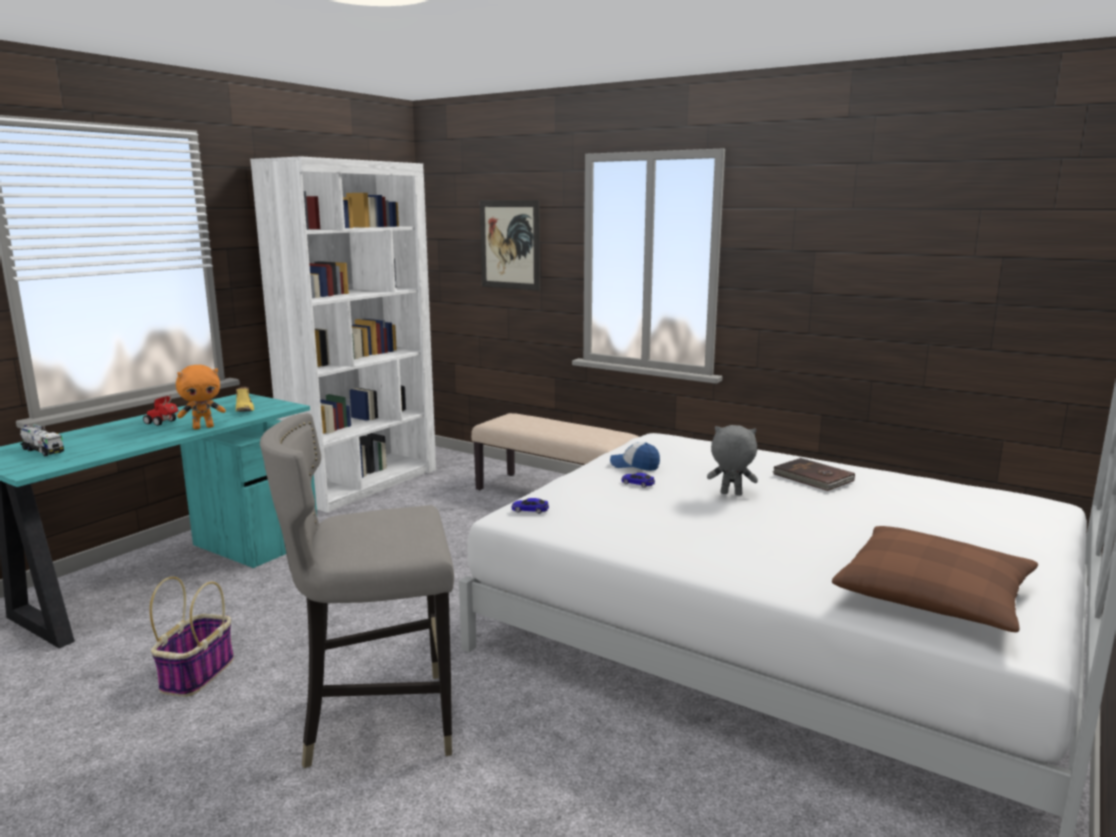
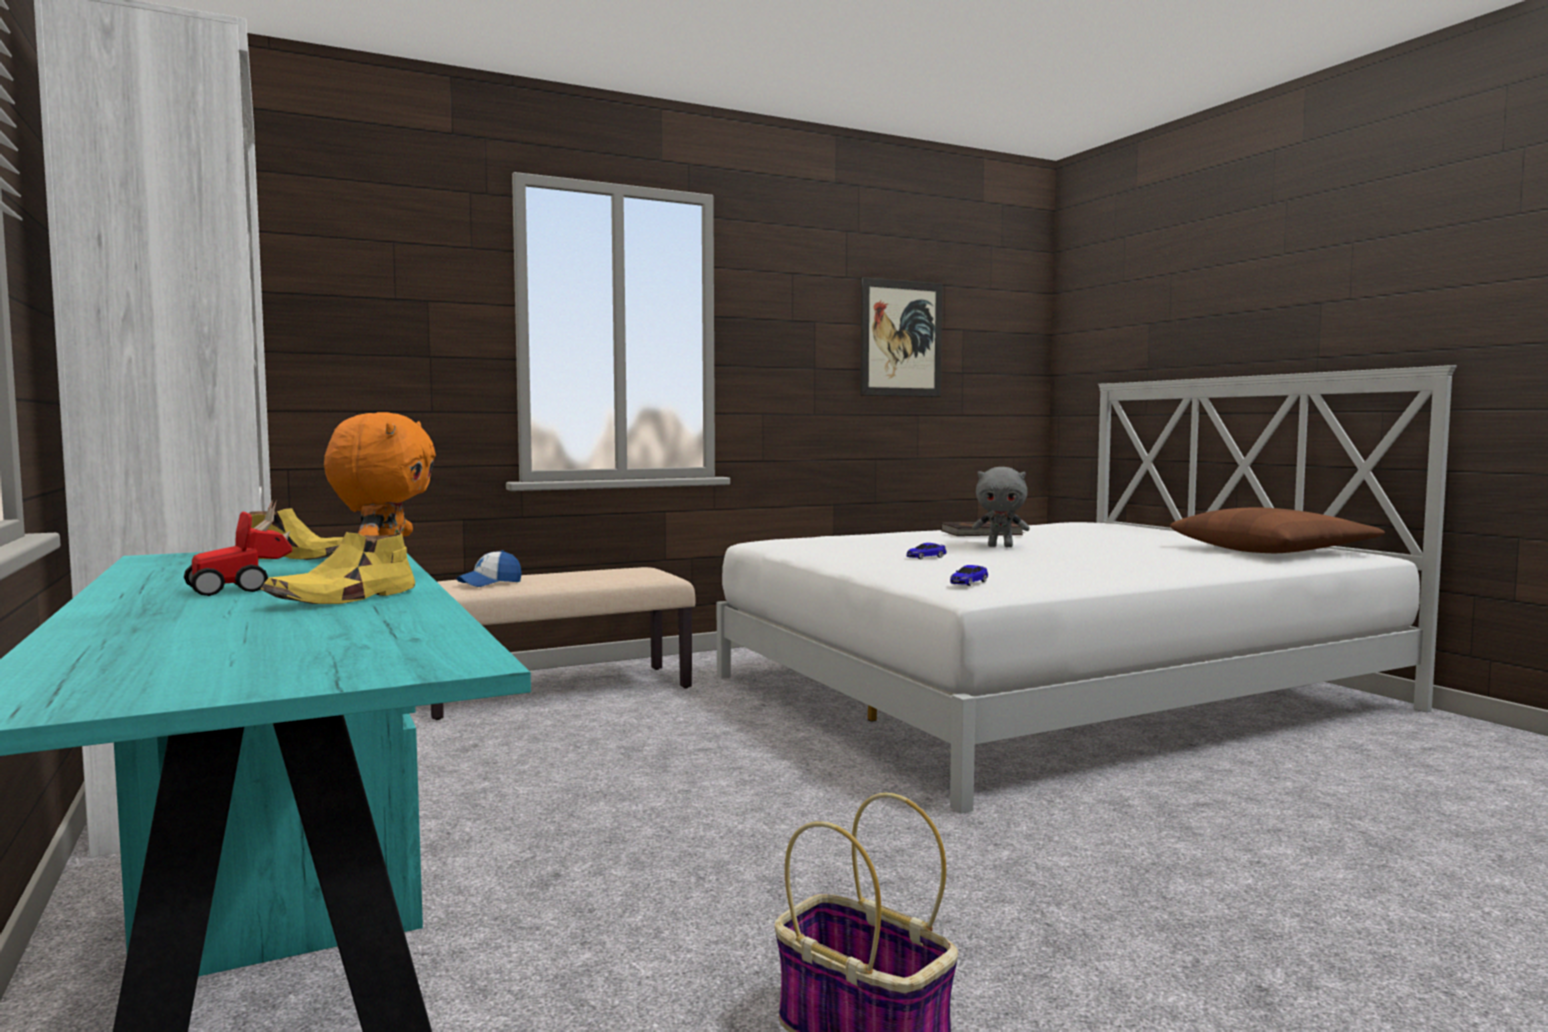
camera: 60 degrees left, 10 degrees down
(42, 451) = (221, 654): toy truck -> none
(143, 437) = (344, 599): none -> yellow shoe
(377, 721) = (1127, 892): grey stool -> none
(510, 245) = (364, 302): picture -> picture (901, 338)
(635, 465) = (864, 551): cap -> cap (490, 583)
(730, 494) = (1000, 546): grey plush toy -> grey plush toy turned 120 degrees counterclockwise

